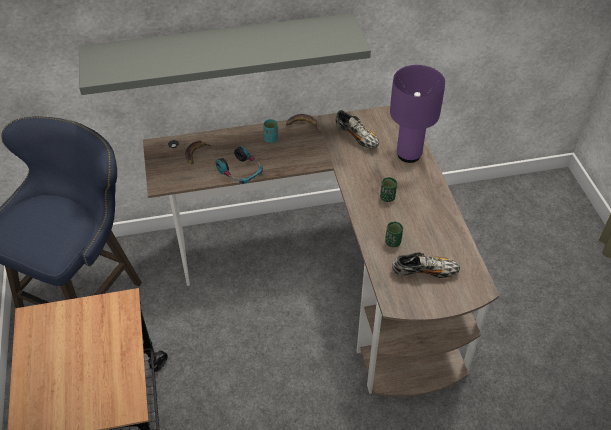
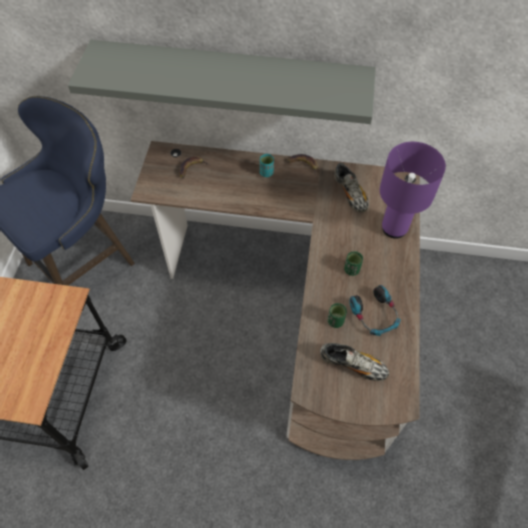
camera: 20 degrees right, 10 degrees up
(241, 172) = (223, 200): headphones -> headphones (374, 315)

